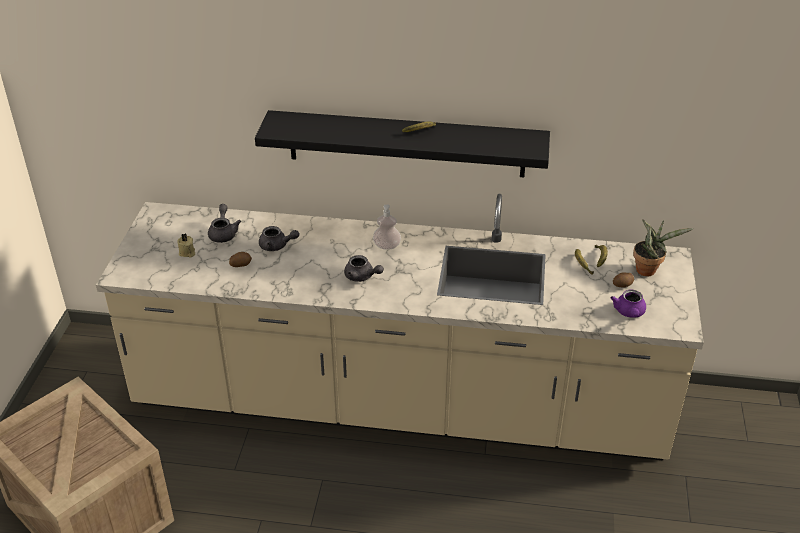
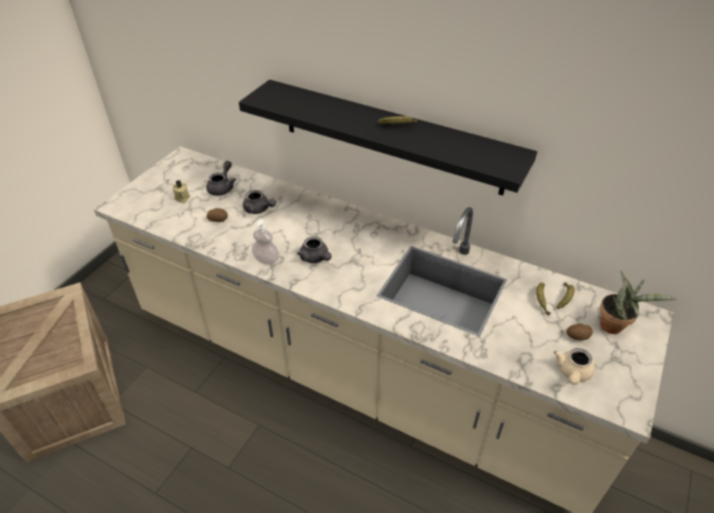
camera: 20 degrees right, 5 degrees up
(387, 246) = (355, 233): soap dispenser -> soap dispenser (266, 259)
(629, 313) = (572, 373): purple teapot -> beige teapot

